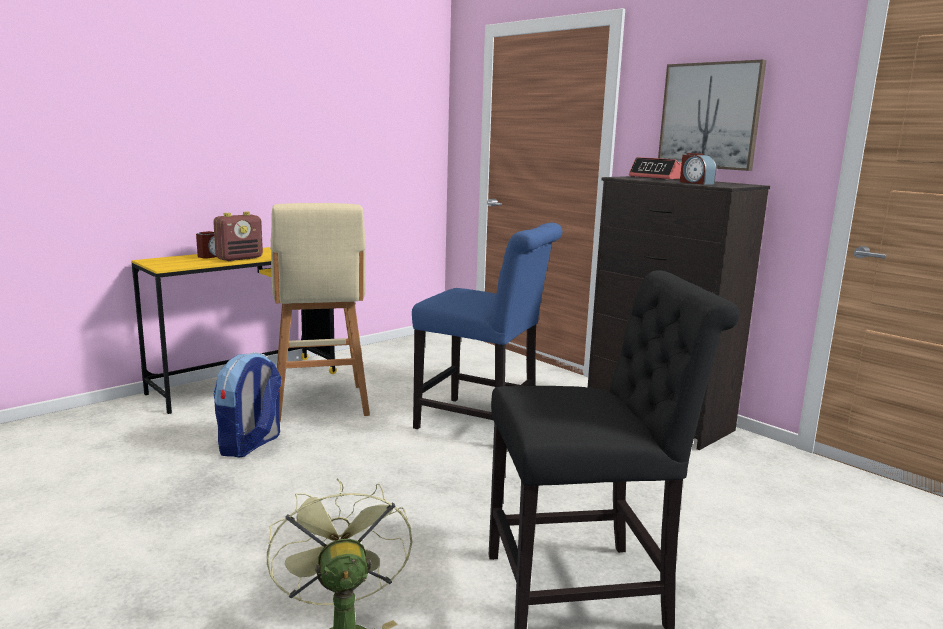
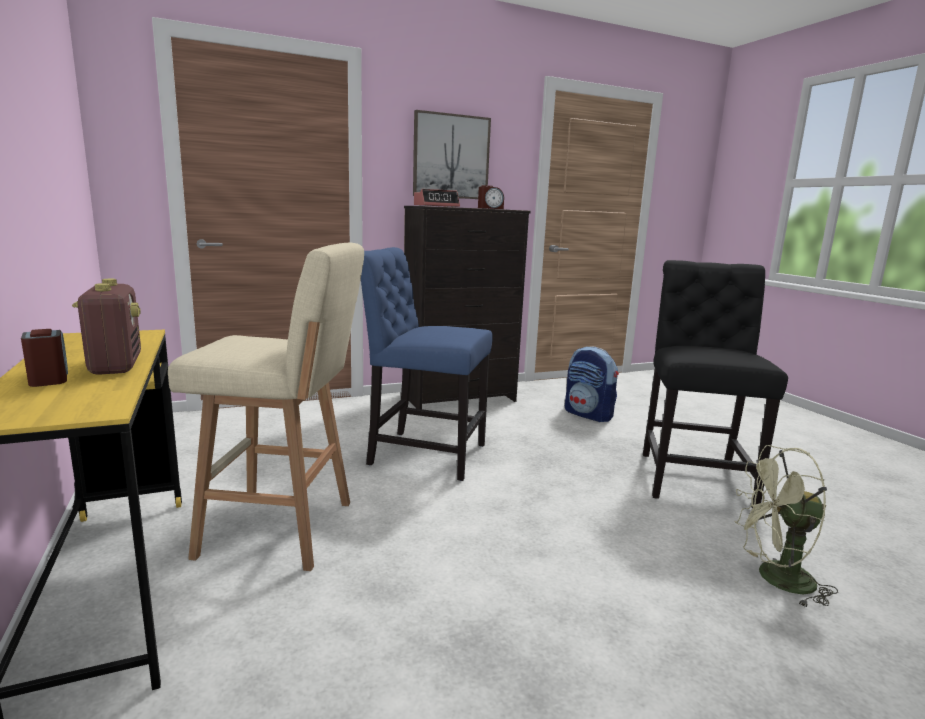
camera: 70 degrees left, 0 degrees up
(250, 445) = (372, 598): backpack -> backpack (589, 414)
(483, 424) = (421, 454): blue chair -> blue chair turned 120 degrees counterclockwise

